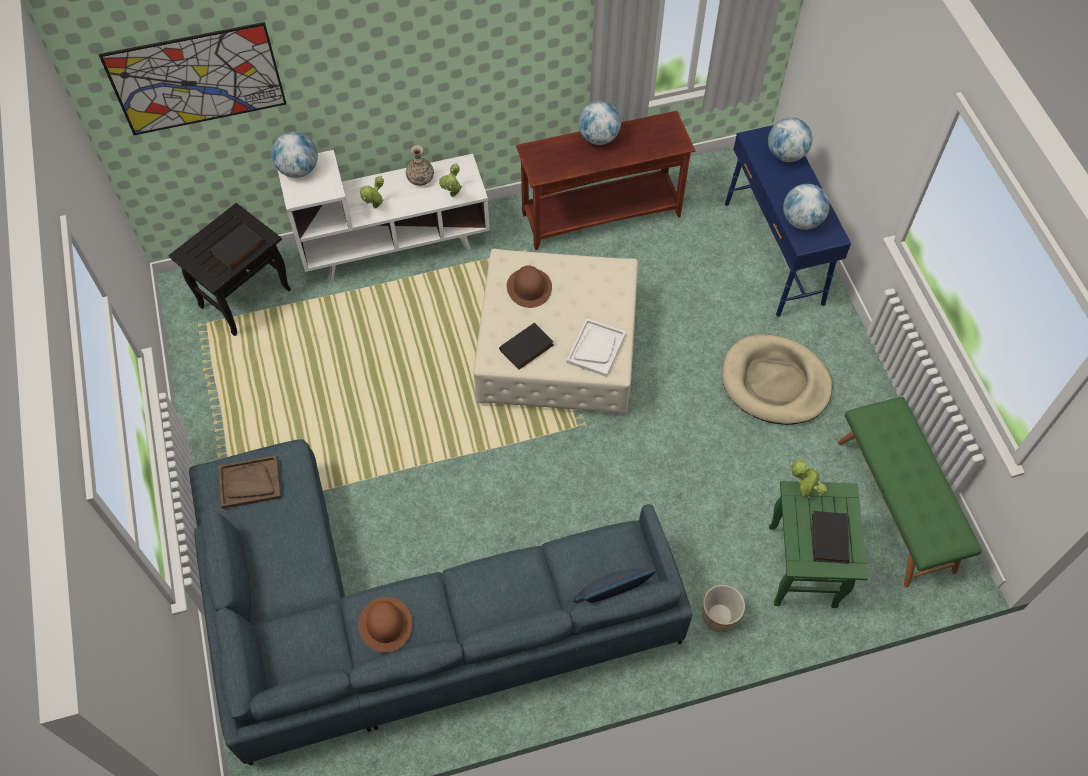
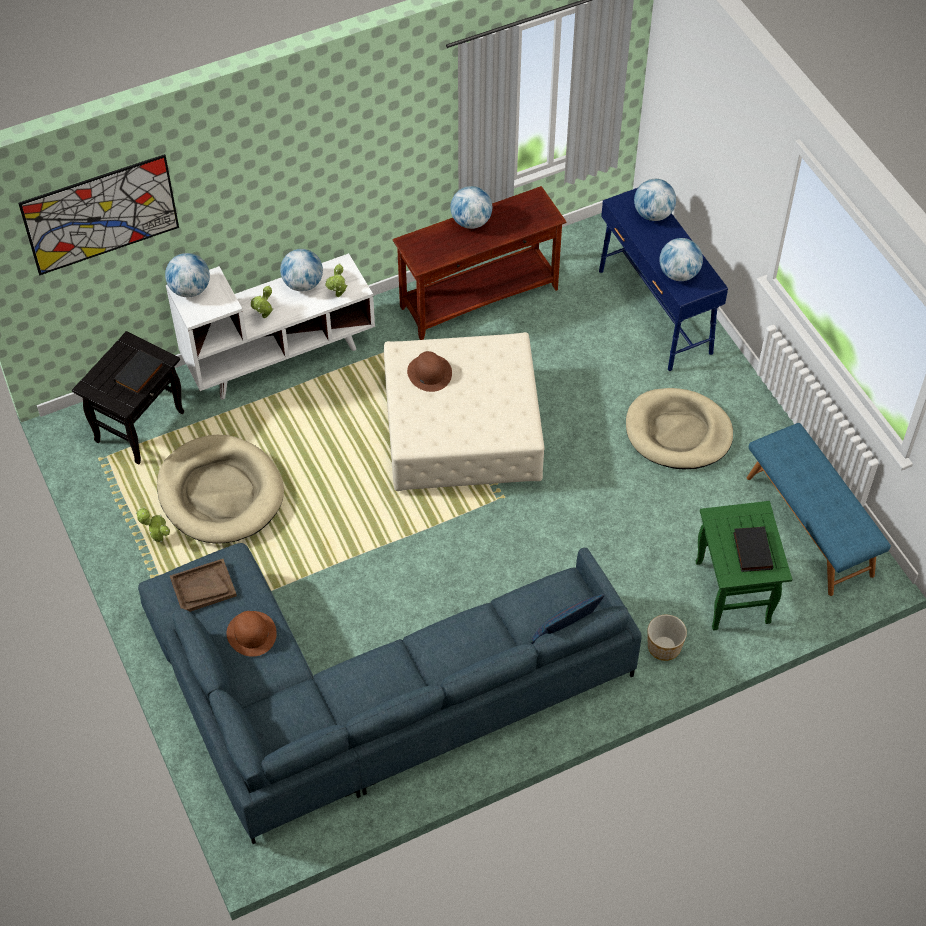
camera: 10 degrees left, 5 degrees down
(306, 377) = (220, 493): none -> beige dog bed
(385, 624) = (362, 689): brown hat -> brown hat (251, 633)
(420, 178) = (303, 284): vase -> globe
(527, 348) = (439, 429): black book -> none
(596, 348) = (505, 419): white tray -> none
(803, 492) = (722, 515): potted plant -> potted plant (158, 538)
(896, 505) = (810, 525): green bench -> blue bench

